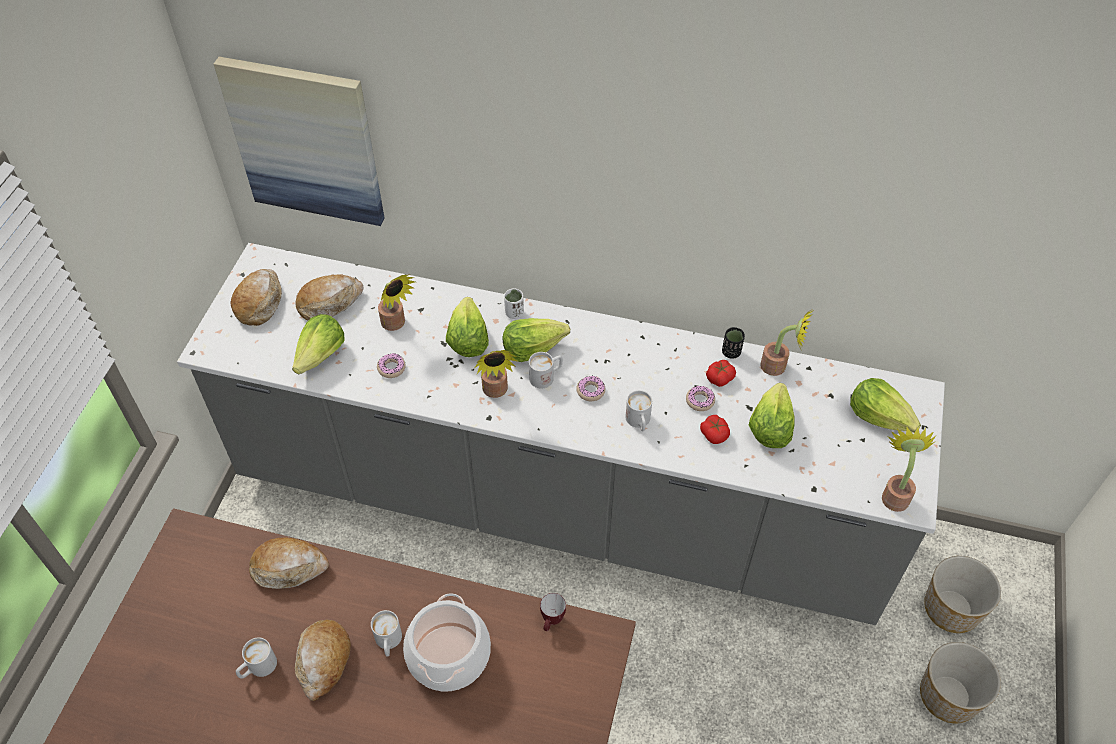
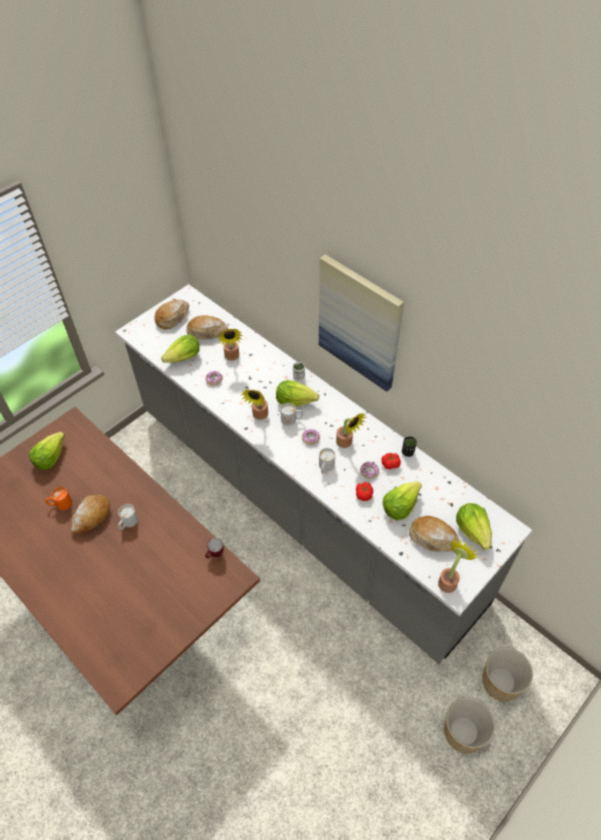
camera: 30 degrees right, 0 degrees up
(257, 668) = (60, 504): white mug -> orange mug
(289, 568) = (107, 462): bread -> bread (433, 538)
(306, 141) = (217, 235): picture -> picture (359, 323)
(448, 655) = (152, 545): cooking pot -> none
(467, 339) = (264, 381): lettuce -> lettuce (50, 457)
(778, 367) = (430, 473): potted plant -> potted plant (346, 443)

